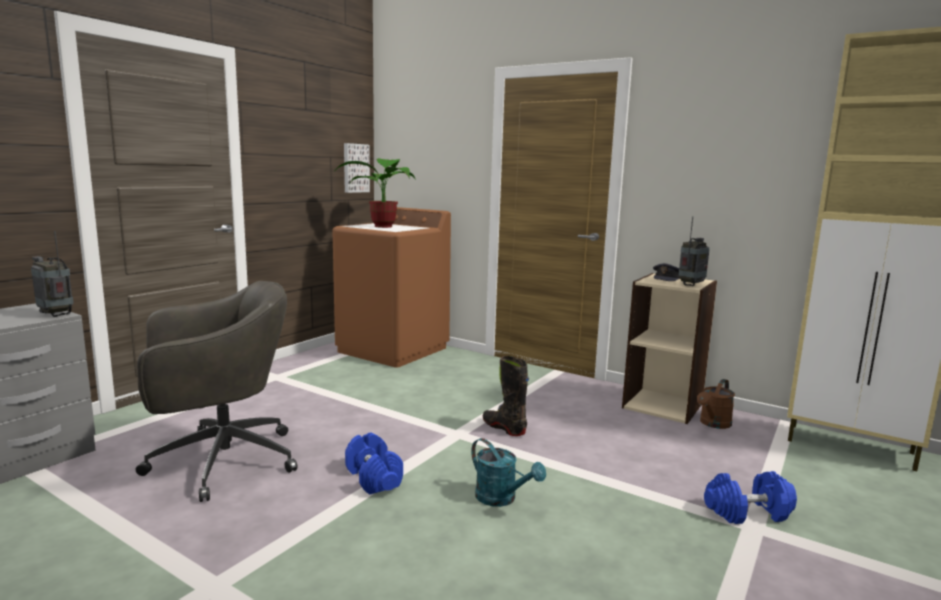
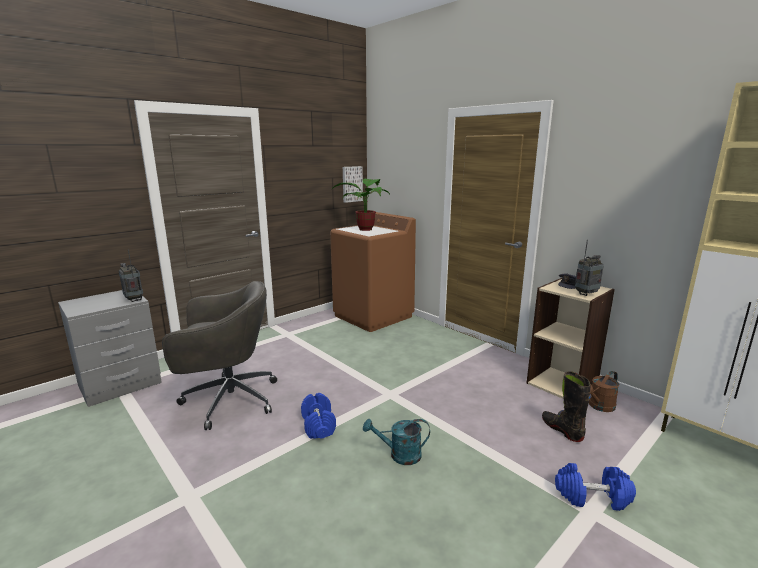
camera: 15 degrees right, 5 degrees up
(501, 499) = (399, 455): turquoise watering can -> turquoise watering can turned 120 degrees clockwise
(504, 428) = (426, 392): black boot -> black boot (562, 430)

